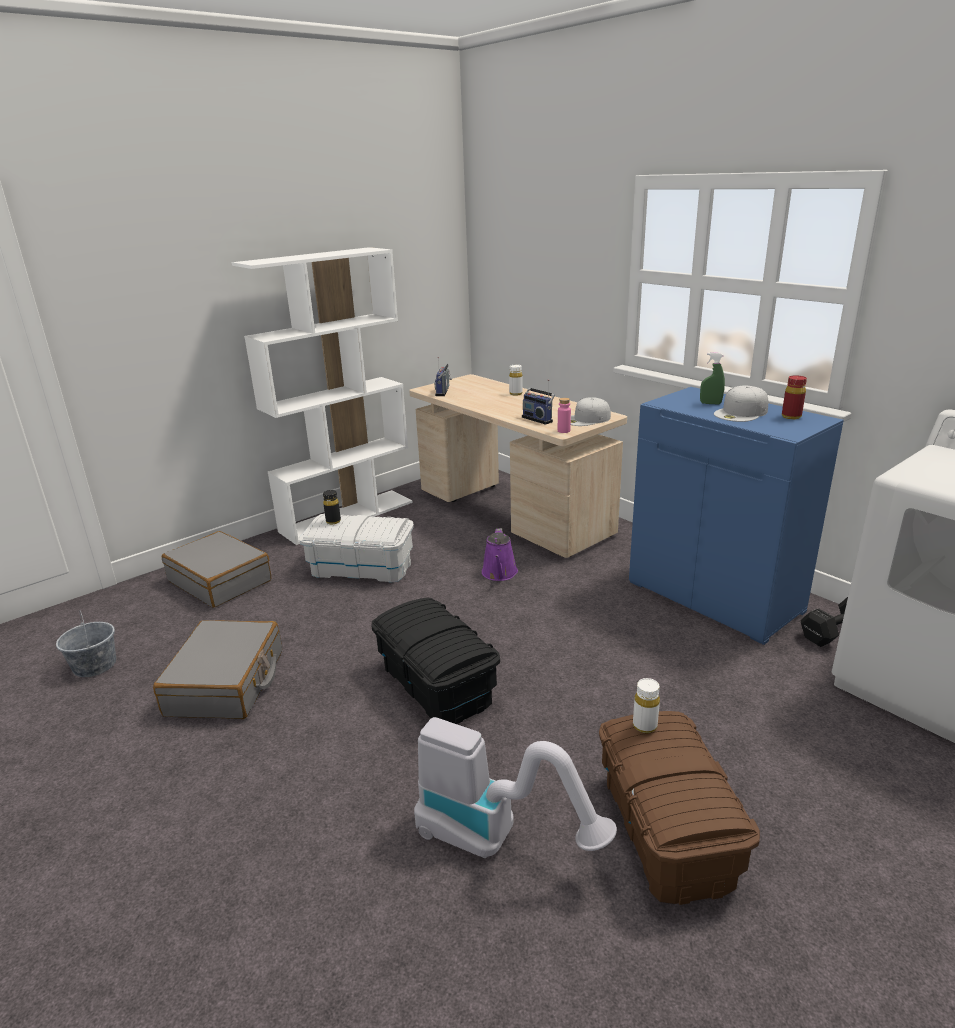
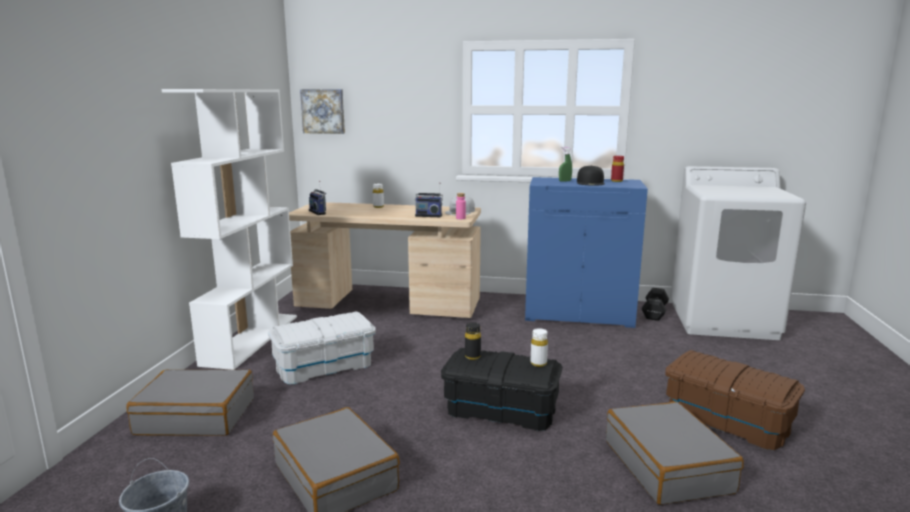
camera: 40 degrees left, 10 degrees down
(333, 521) = (299, 326): black bottle -> black bottle (472, 356)
(492, 264) = (323, 111): none -> picture
(497, 838) = (668, 466): vacuum cleaner -> grey suitcase
(499, 574) = (438, 339): purple watering can -> none
(644, 726) = (693, 359): white bottle -> white bottle (538, 363)
(741, 413) = (590, 182): white cap -> black cap

